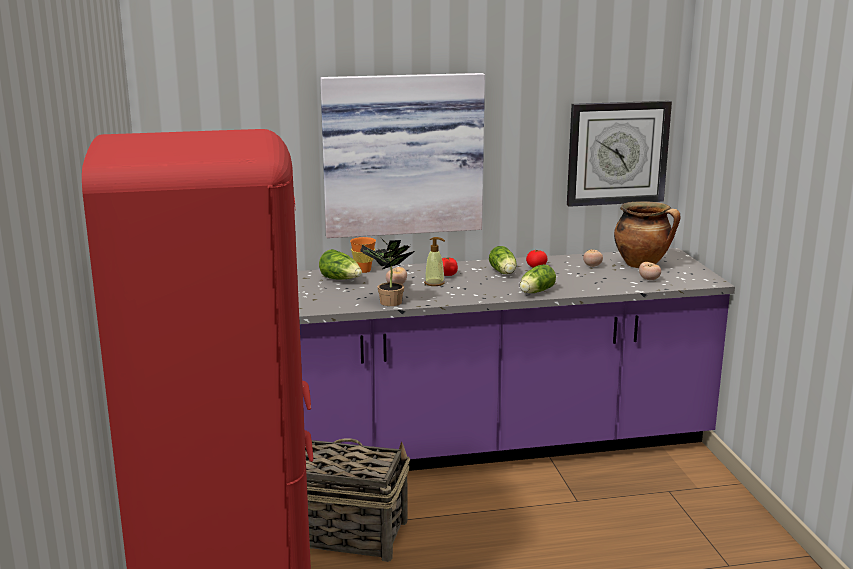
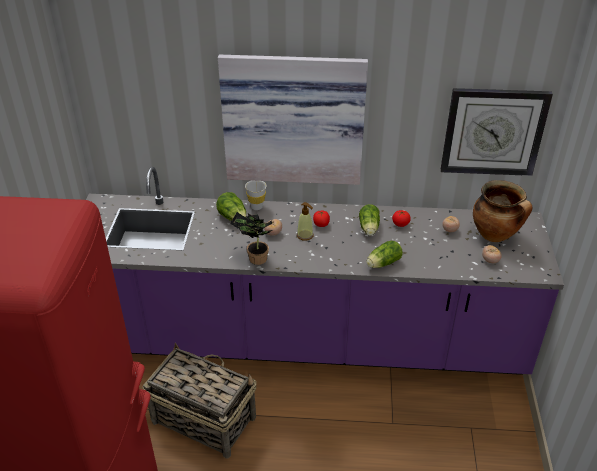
camera: 15 degrees right, 20 degrees up
(363, 270) = (256, 207): orange cup -> white cup

